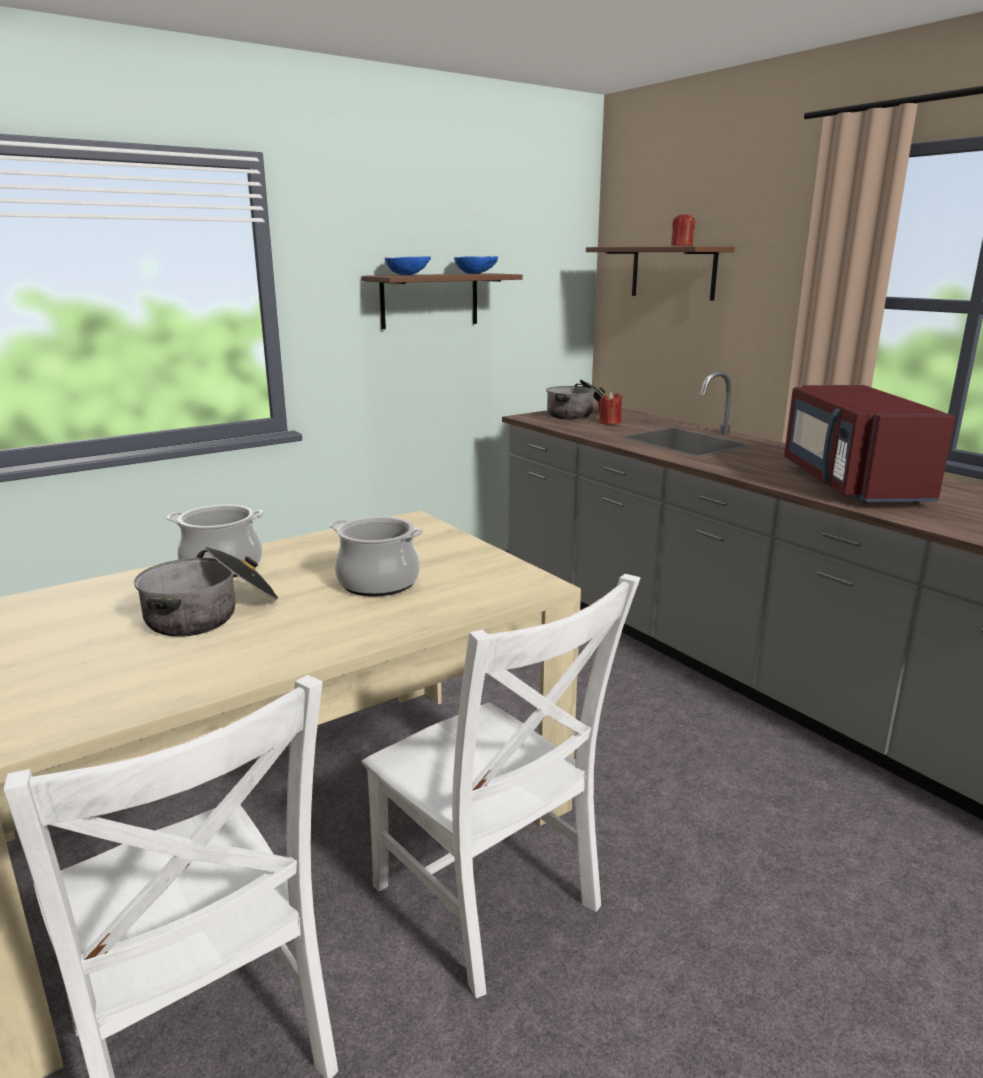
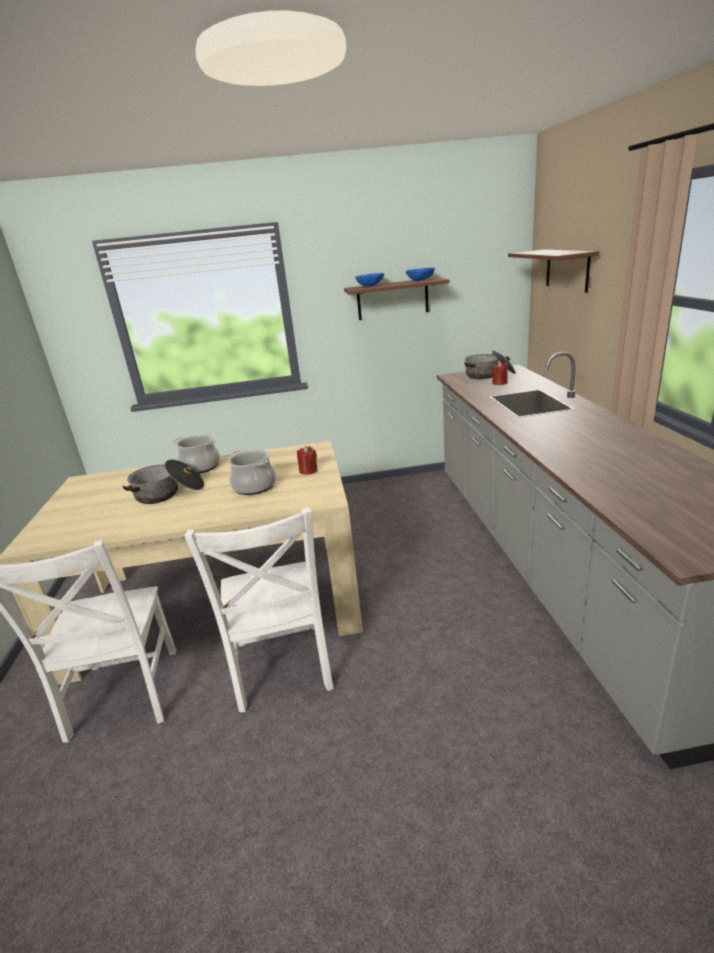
camera: 30 degrees right, 5 degrees up
(681, 246) = (563, 252): red candle -> red candle (308, 471)
(850, 483) = (596, 451): red microwave -> none

